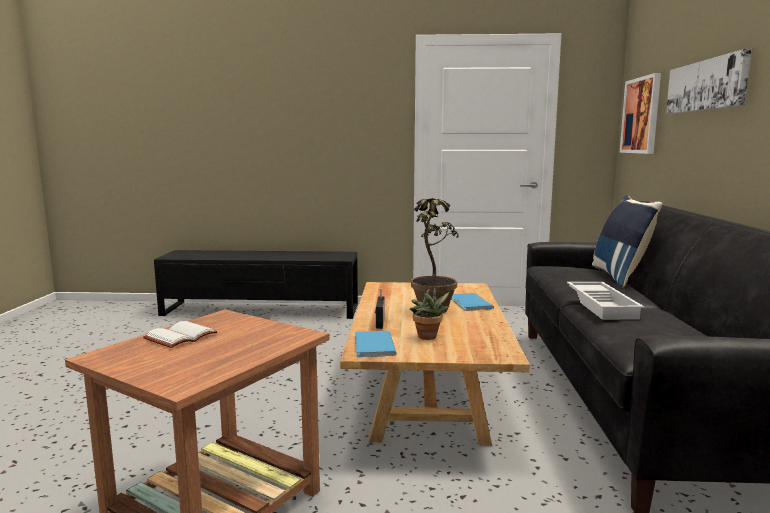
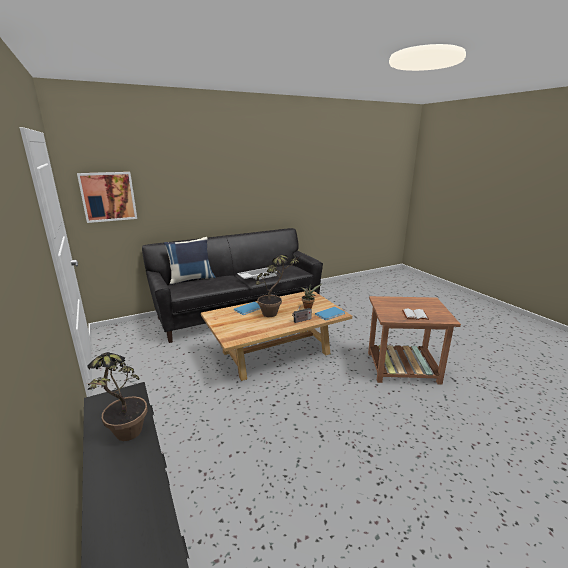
camera: 120 degrees left, 10 degrees up
(288, 256) = (126, 439): none -> potted plant
(706, 85) = (186, 182): picture -> none

